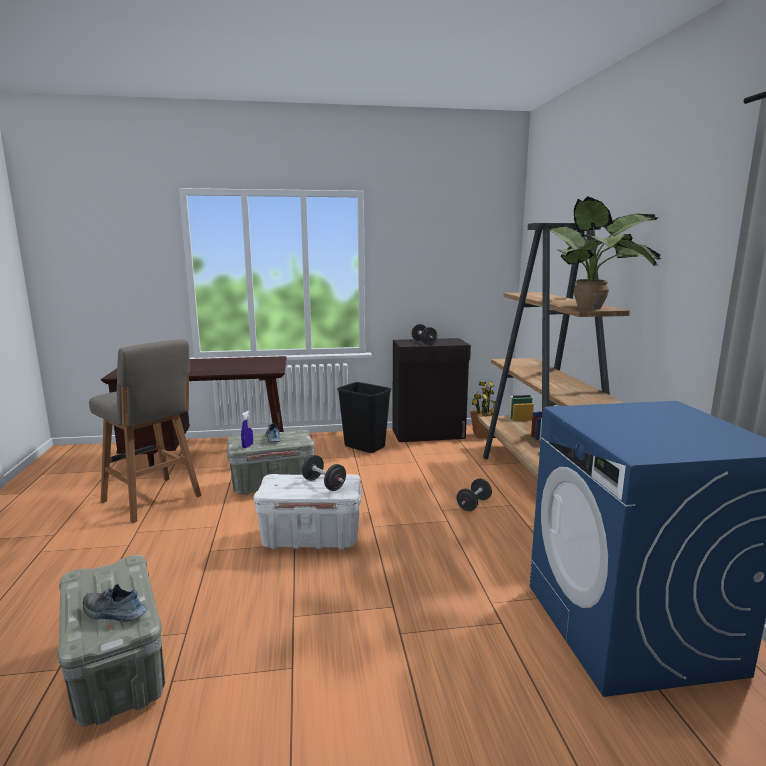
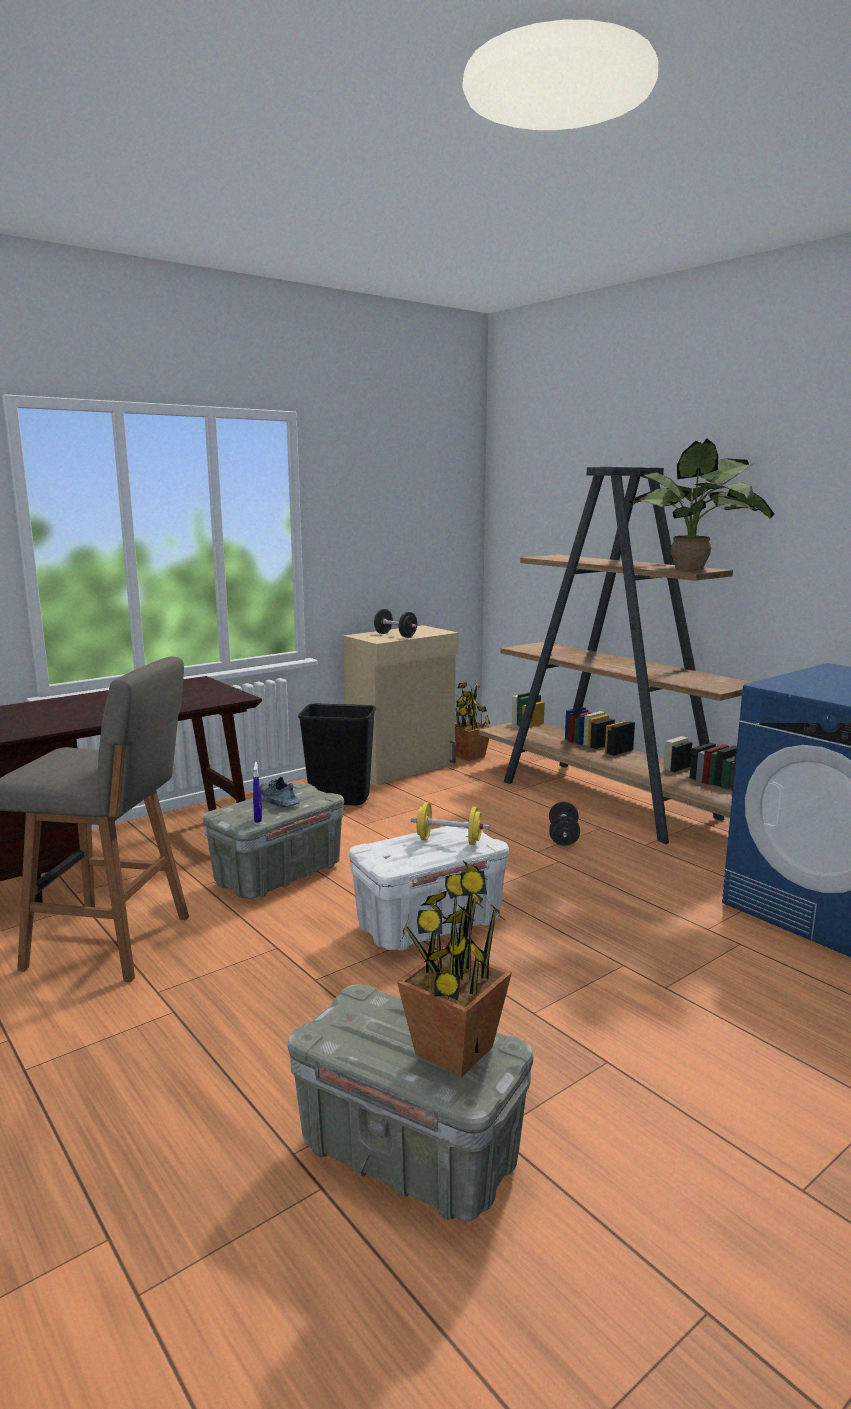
camera: 30 degrees left, 0 degrees up
(113, 613) = (453, 1051): shoe -> potted plant
(324, 484) = (449, 841): black dumbbell -> yellow dumbbell
(429, 434) = (402, 767): black cabinet -> beige cabinet

